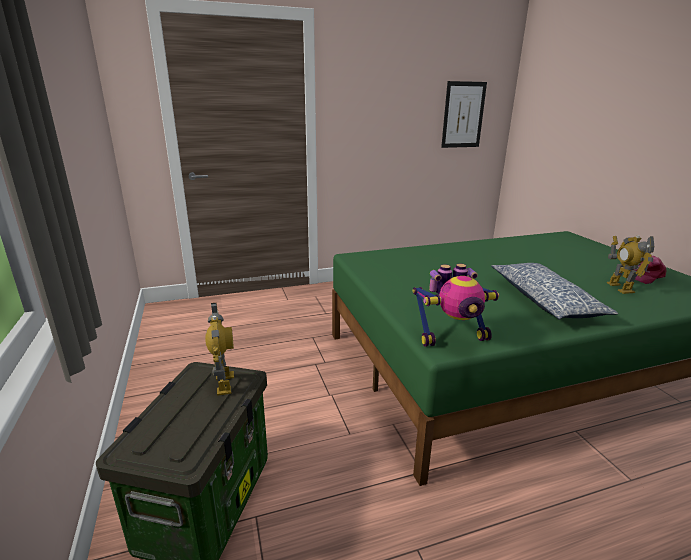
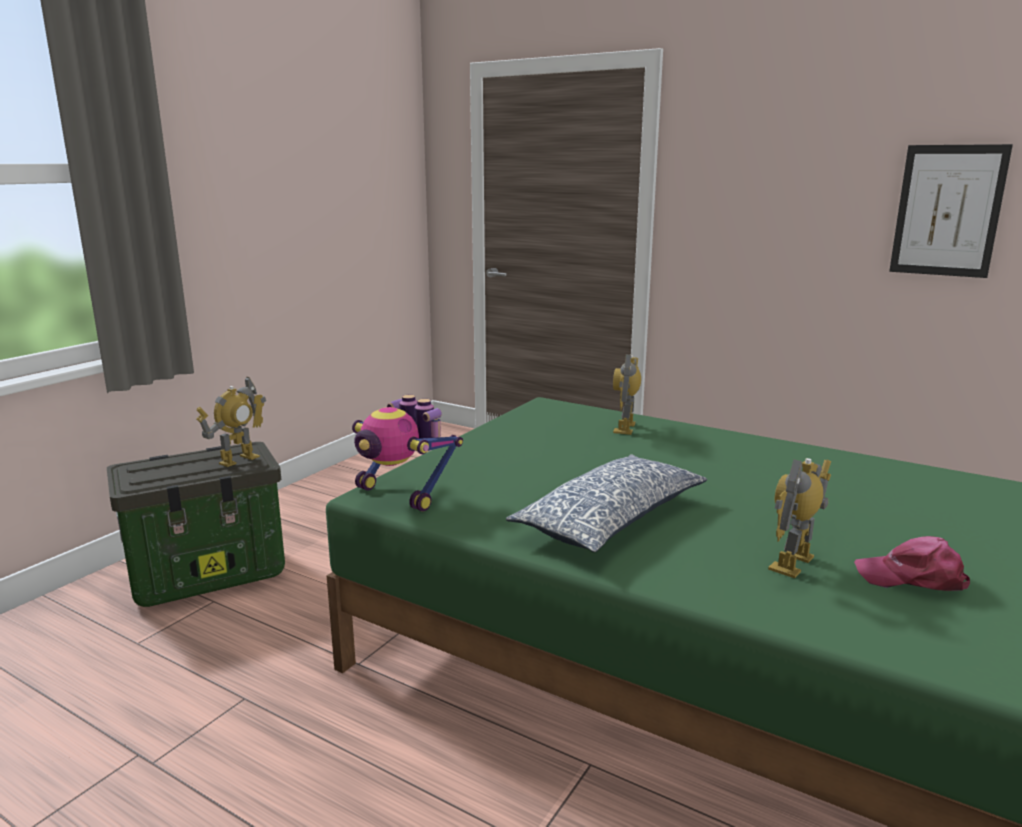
camera: 50 degrees right, 5 degrees down
(420, 256) = (625, 428): none -> toy robot

